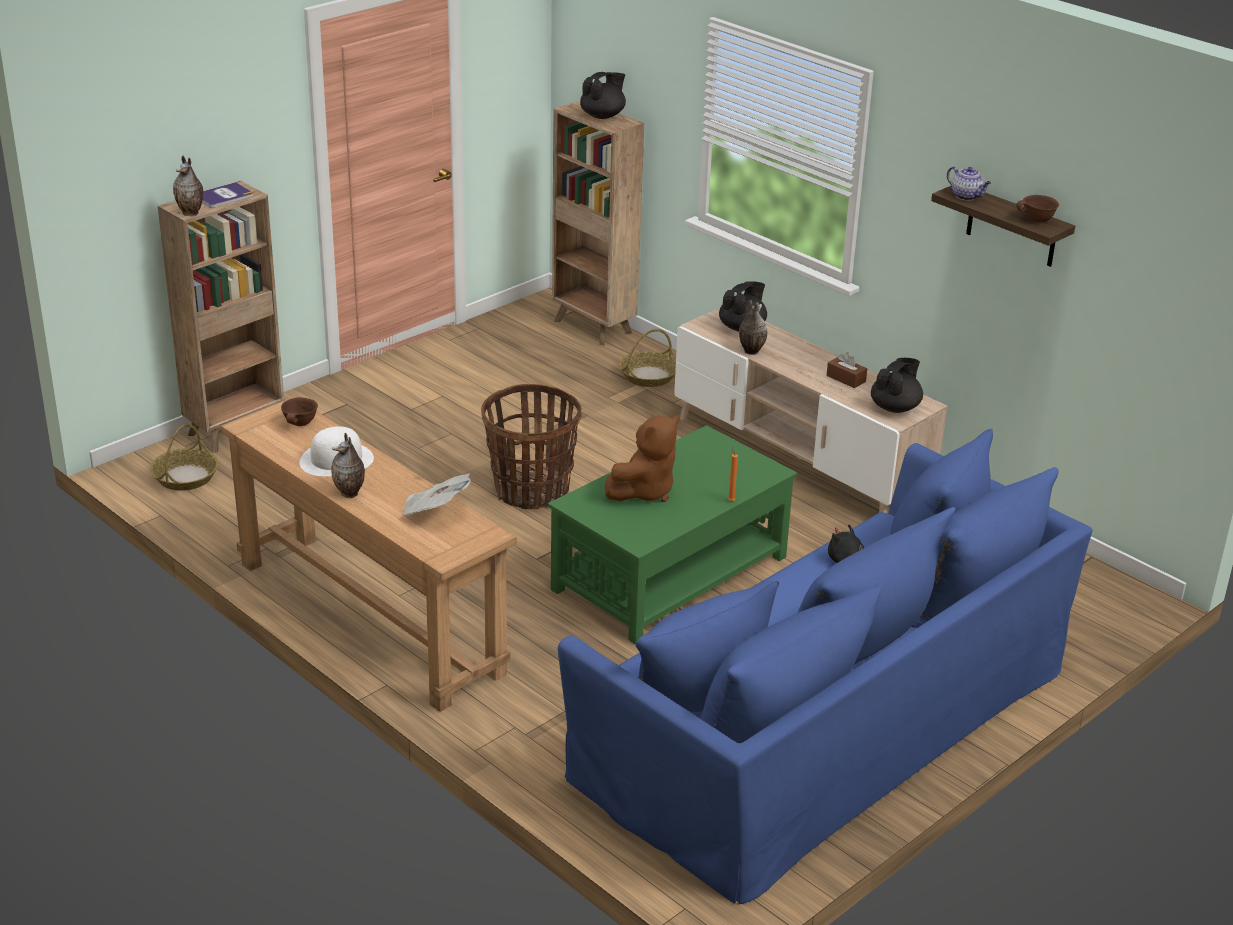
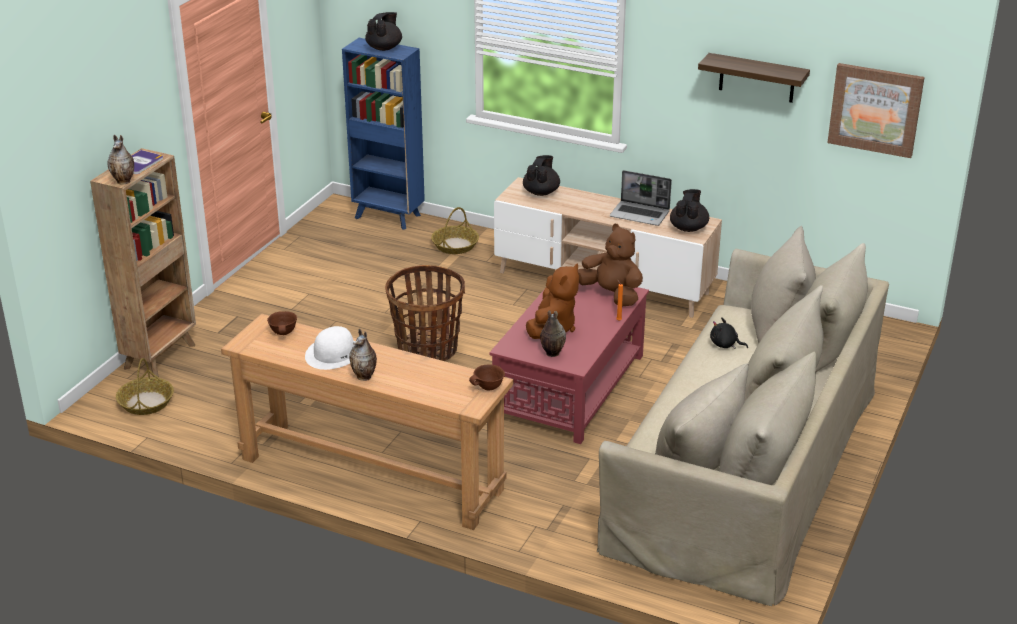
camera: 20 degrees left, 0 degrees up
(435, 511) = (439, 375): newspaper -> none
(594, 327) = (389, 217): brown bookcase -> blue bookcase
(669, 573) = (569, 387): green coffee table -> red coffee table
(745, 468) = (611, 295): none -> brown plush toy
(750, 351) = (559, 208): vase -> vase (551, 353)
(823, 720) = (744, 463): blue sofa -> beige sofa
(846, 379) = (640, 214): brown tissue box -> laptop
(967, 196) = (723, 61): teapot -> none
(1037, 220) = (783, 70): brown bowl -> brown bowl (488, 388)
(1151, 295) = (875, 109): none -> picture

